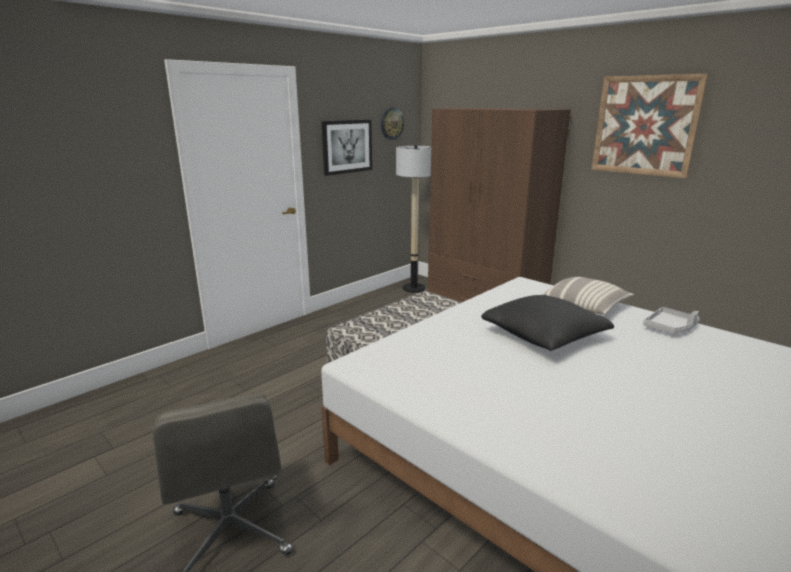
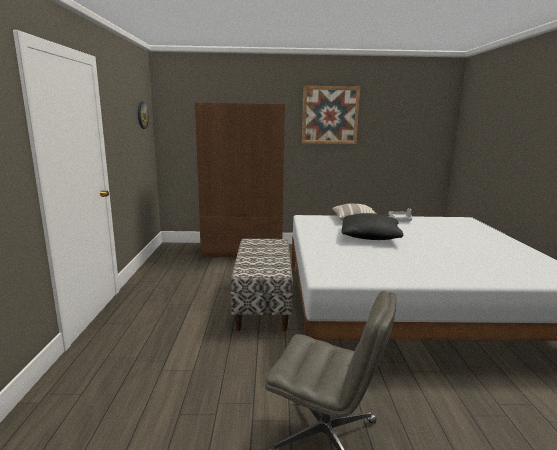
camera: 45 degrees left, 5 degrees down
(347, 146) = (124, 133): picture -> none
(414, 288) = (175, 251): floor lamp -> none

